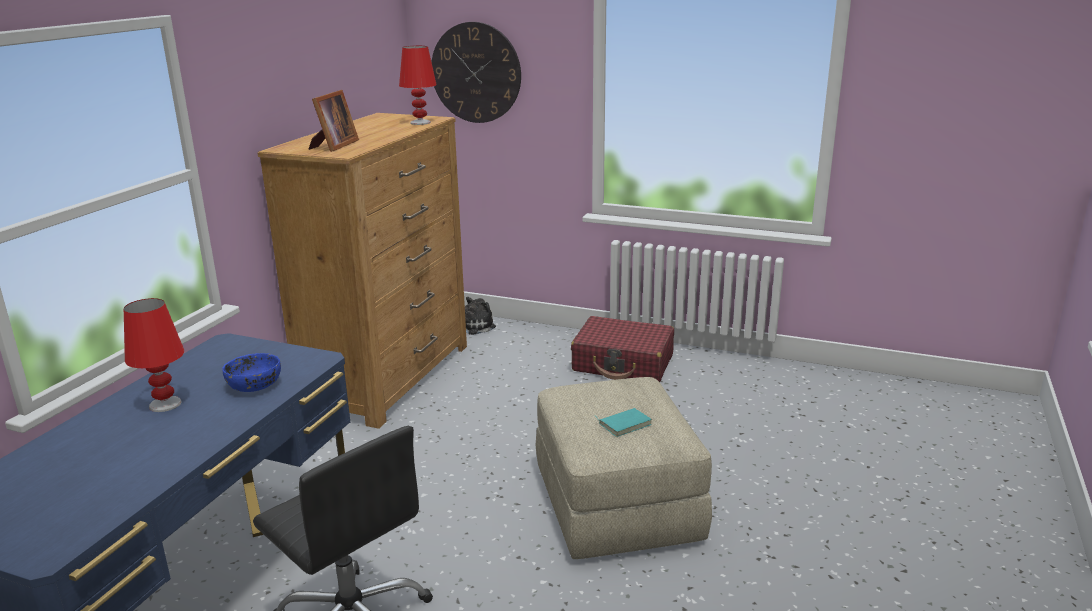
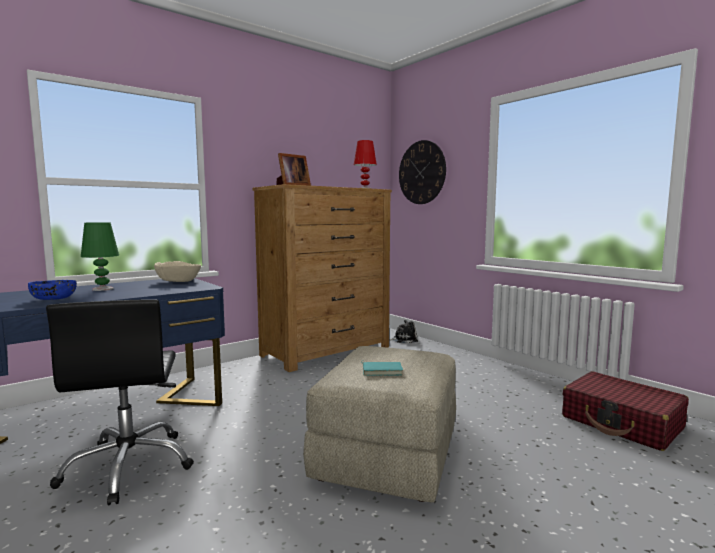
camera: 30 degrees right, 15 degrees down
(165, 404) = (103, 289): red table lamp -> green table lamp
(237, 352) = (178, 281): none -> beige bowl
(255, 385) = (154, 290): blue bowl -> blue bowl (54, 299)
(623, 363) = (487, 374): red suitcase -> red suitcase (622, 423)

